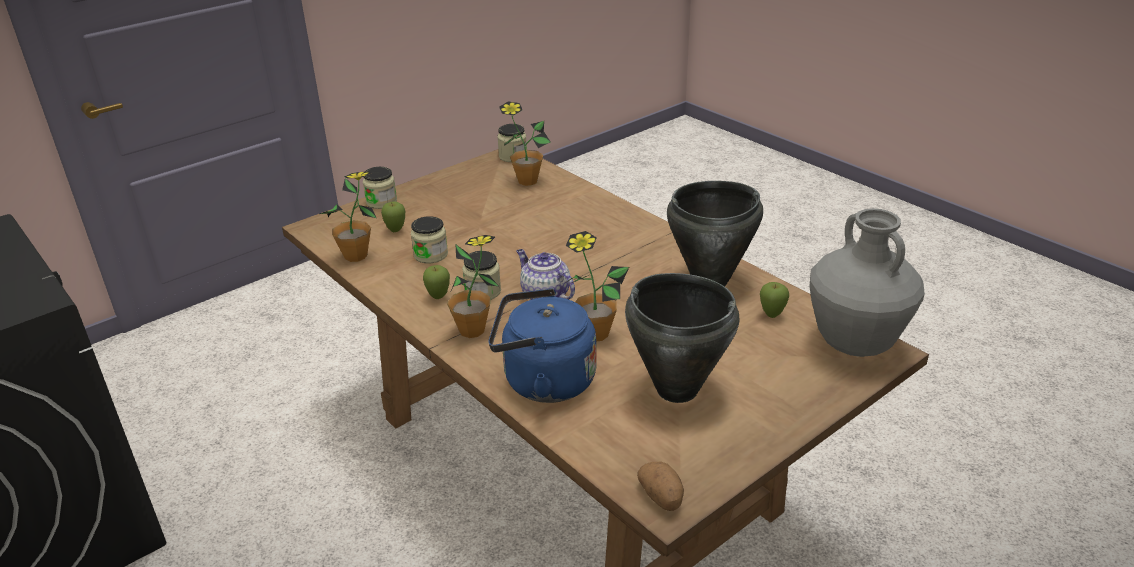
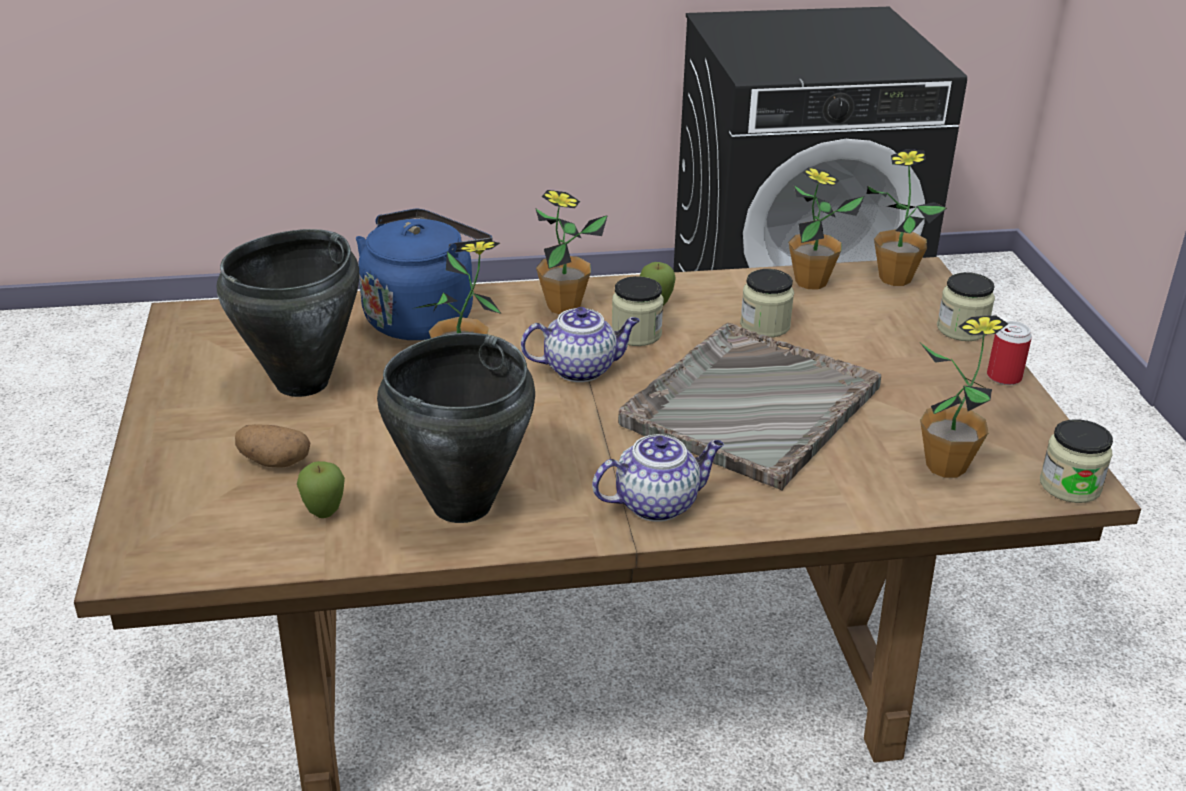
camera: 120 degrees right, 0 degrees up
(328, 232) = (895, 278): none -> potted plant
(395, 230) = (858, 319): apple -> none
(427, 183) = (1004, 377): none -> can
(528, 235) = (749, 407): none -> grey tray
(640, 233) = (658, 503): none -> teapot
(662, 497) = (194, 318): potato -> potato (273, 462)
(854, 344) = (182, 547): grey vase -> none

